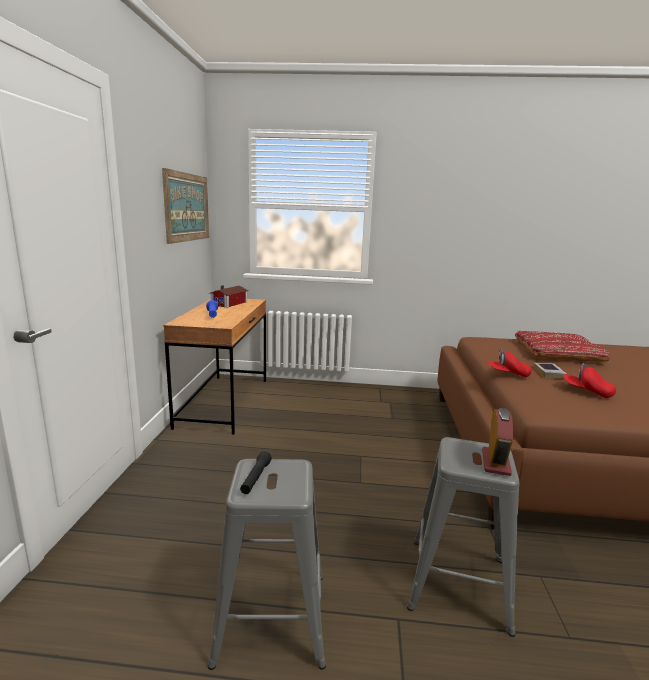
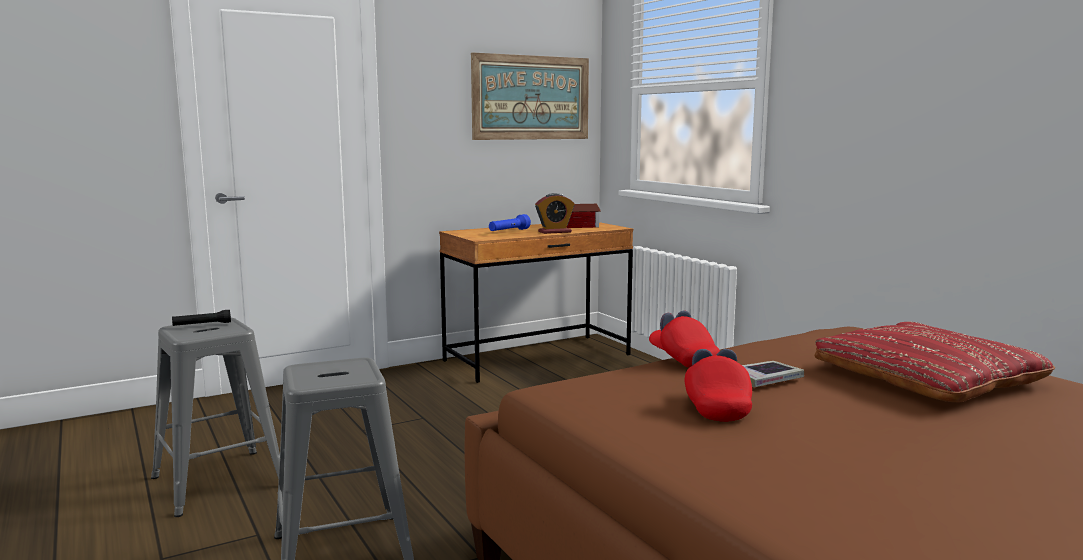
camera: 55 degrees right, 5 degrees down
(495, 462) = (328, 379): alarm clock -> alarm clock (554, 232)

